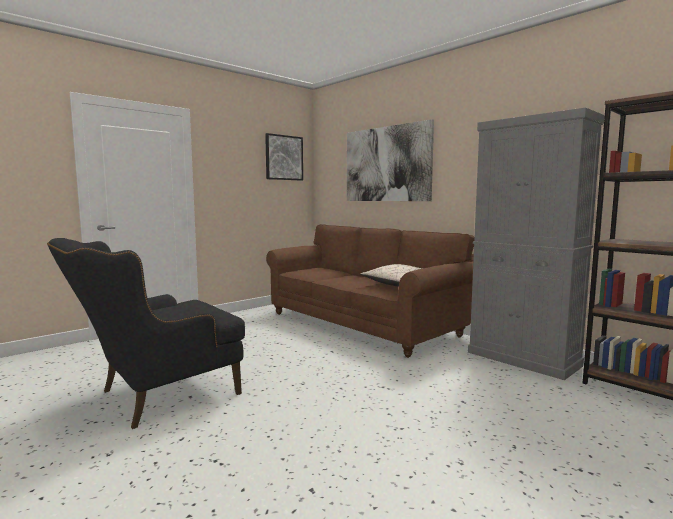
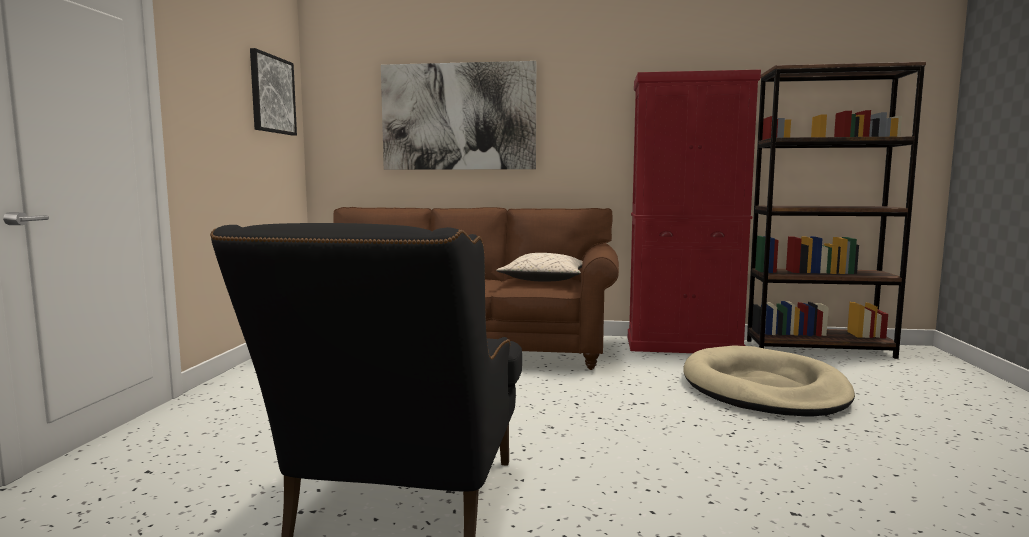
camera: 40 degrees left, 0 degrees up
(509, 409) = (763, 389): none -> beige dog bed
(523, 359) = (683, 345): grey cabinet -> red cabinet

